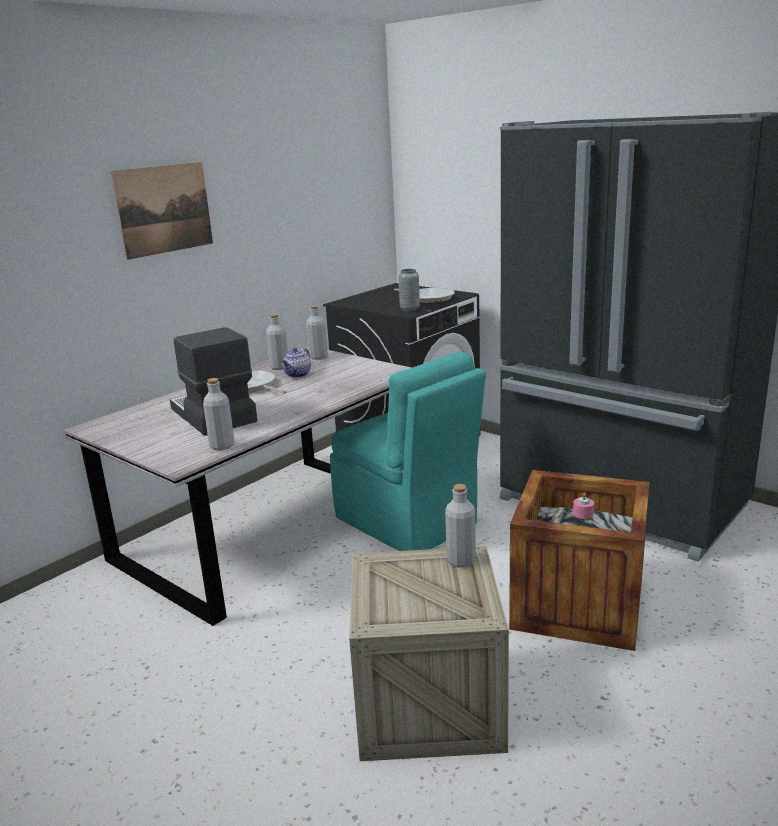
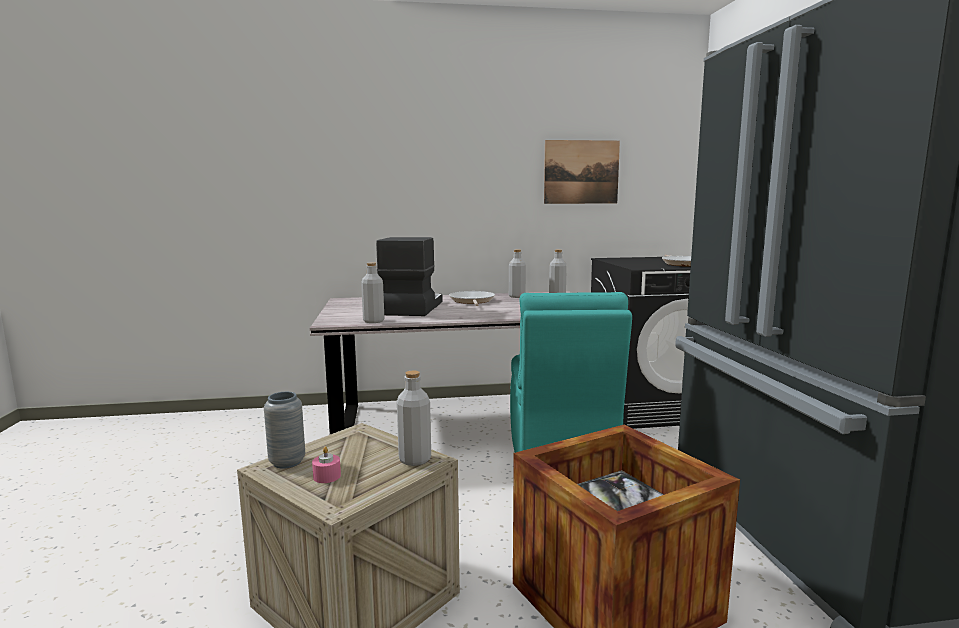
camera: 40 degrees right, 10 degrees down
(164, 209) = (445, 154): picture -> picture (581, 172)
(297, 375) = (517, 301): teapot -> none
(410, 309) = (647, 266): grey vase -> grey vase (287, 462)
(583, 514) = (621, 482): pink candle -> pink candle (327, 476)

